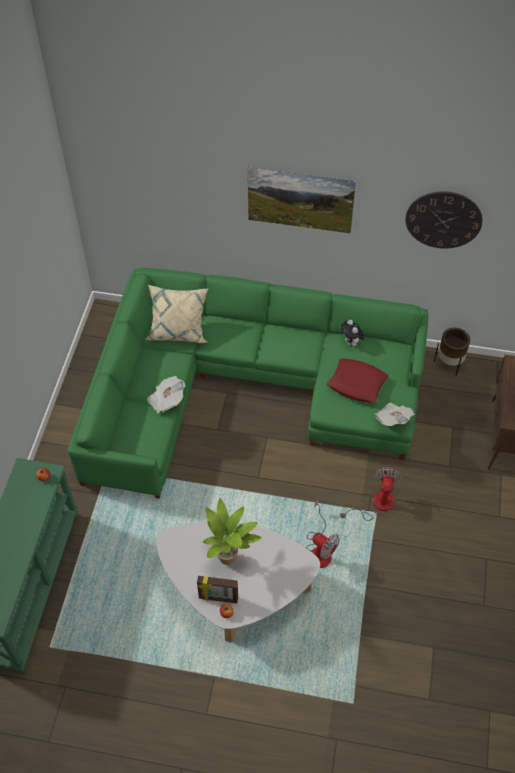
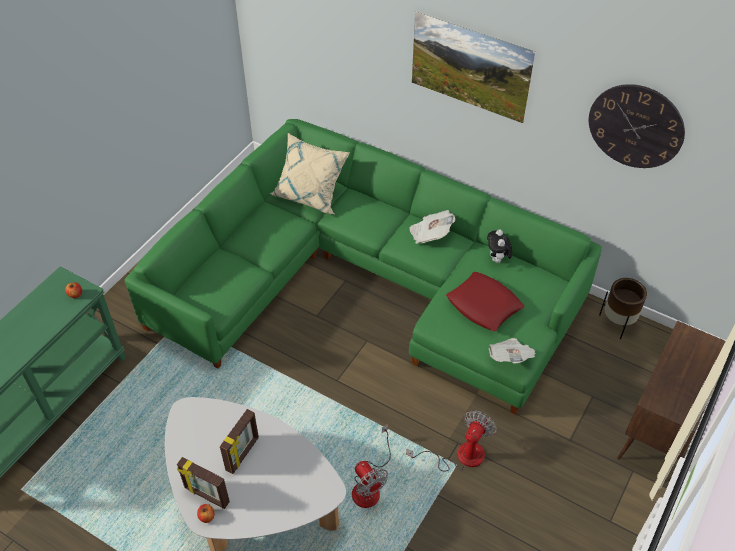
camera: 20 degrees right, 5 degrees down
(166, 400) = (261, 261): newspaper -> newspaper (430, 234)
(230, 558) = (243, 454): potted plant -> picture frame

